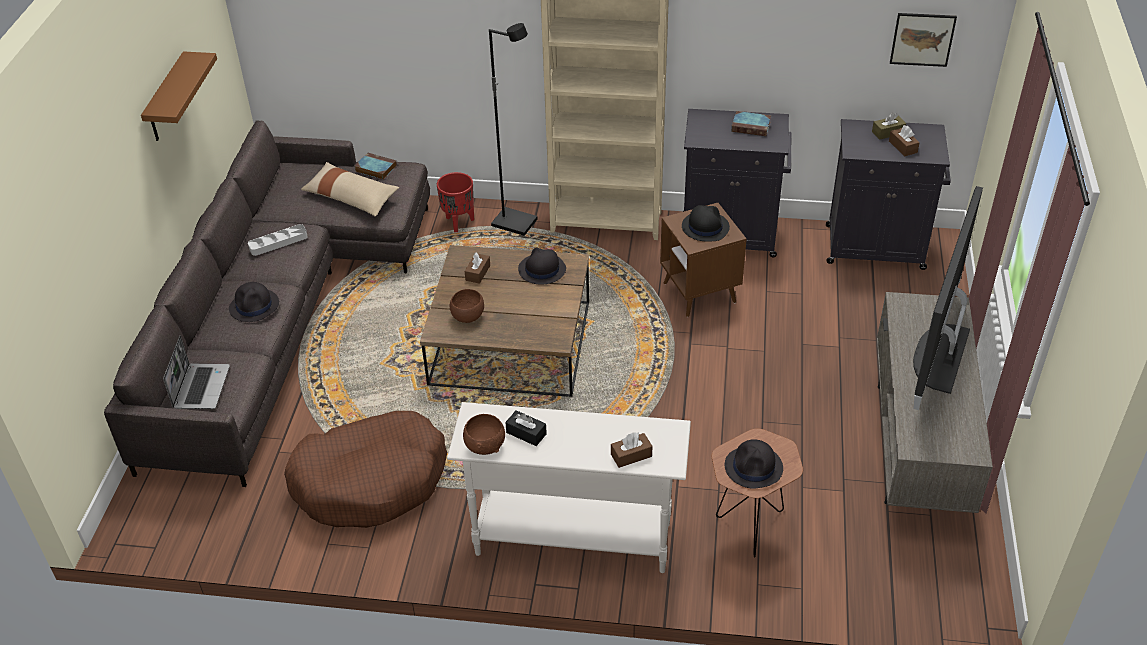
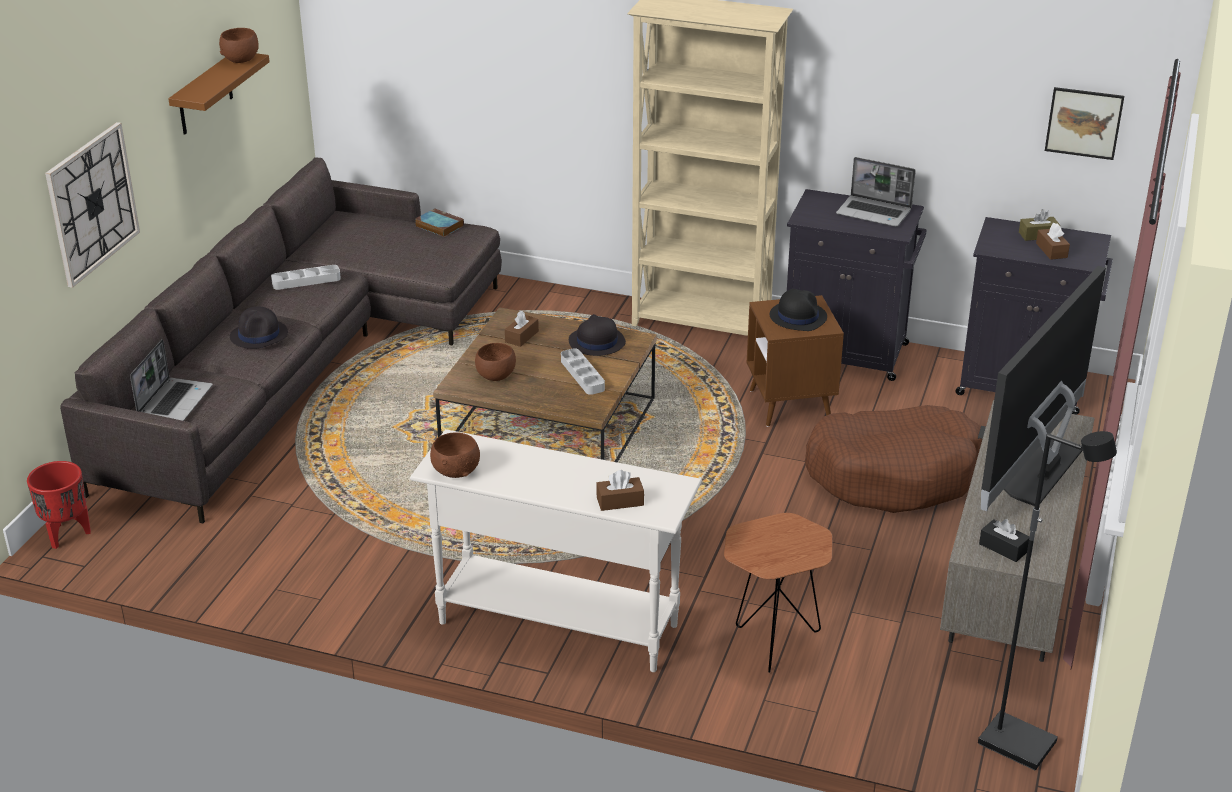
camera: 10 degrees right, 10 degrees down
(98, 231) = (92, 203): none -> wall clock
(193, 62) = (241, 60): none -> brown bowl
(351, 197) = (402, 249): beige pillow -> none
(371, 481) = (344, 536): brown dog bed -> brown dog bed (894, 474)
(458, 223) = (528, 305): red planter -> red planter (67, 534)
(515, 223) = (594, 312): black floor lamp -> black floor lamp (1018, 743)
(526, 433) = (507, 466): black tissue box -> black tissue box (1003, 548)
(540, 305) = (582, 375): none -> grey tray
(751, 126) = (874, 213): book -> laptop
(754, 467) = (773, 549): black hat -> none

